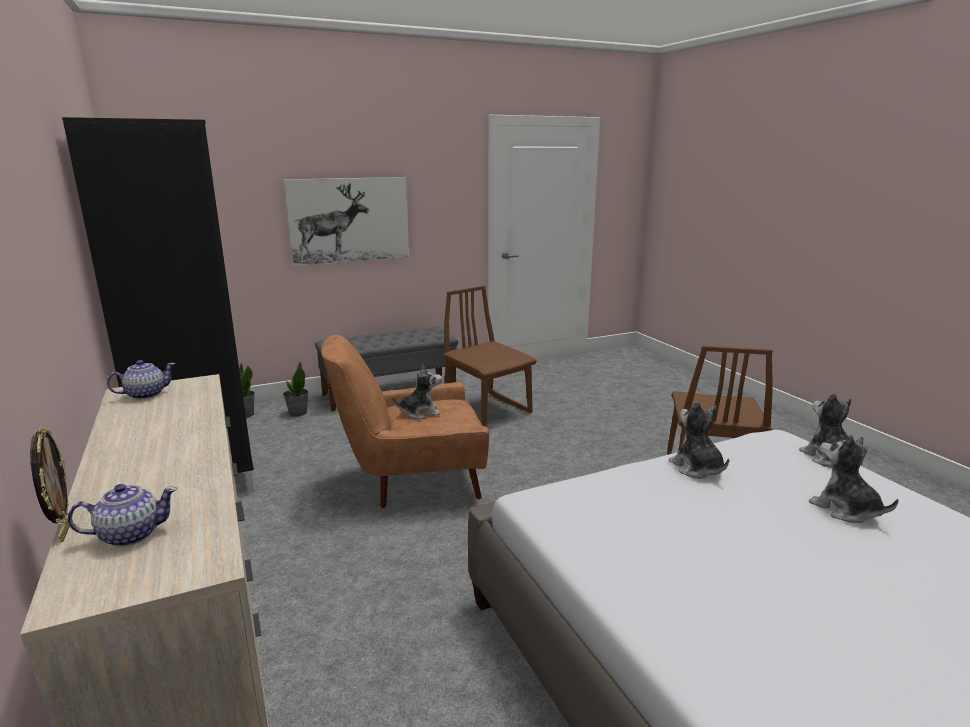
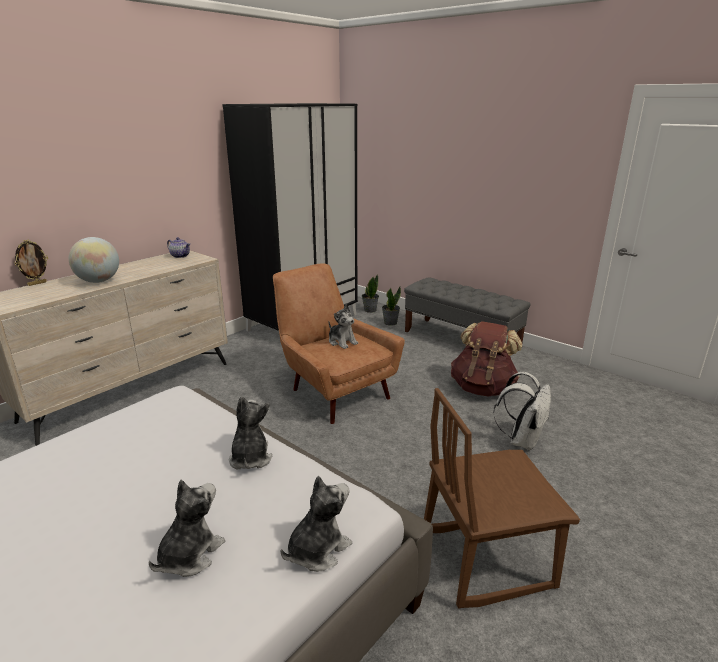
camera: 65 degrees right, 5 degrees up
(130, 534) = (32, 292): teapot -> none
(177, 463) = (99, 281): none -> globe
(349, 220) = (471, 184): picture -> none
(488, 410) = (483, 388): brown chair -> brown backpack
(578, 420) = (522, 440): none -> white backpack
(697, 468) = (250, 458): plush toy -> plush toy turned 45 degrees counterclockwise

